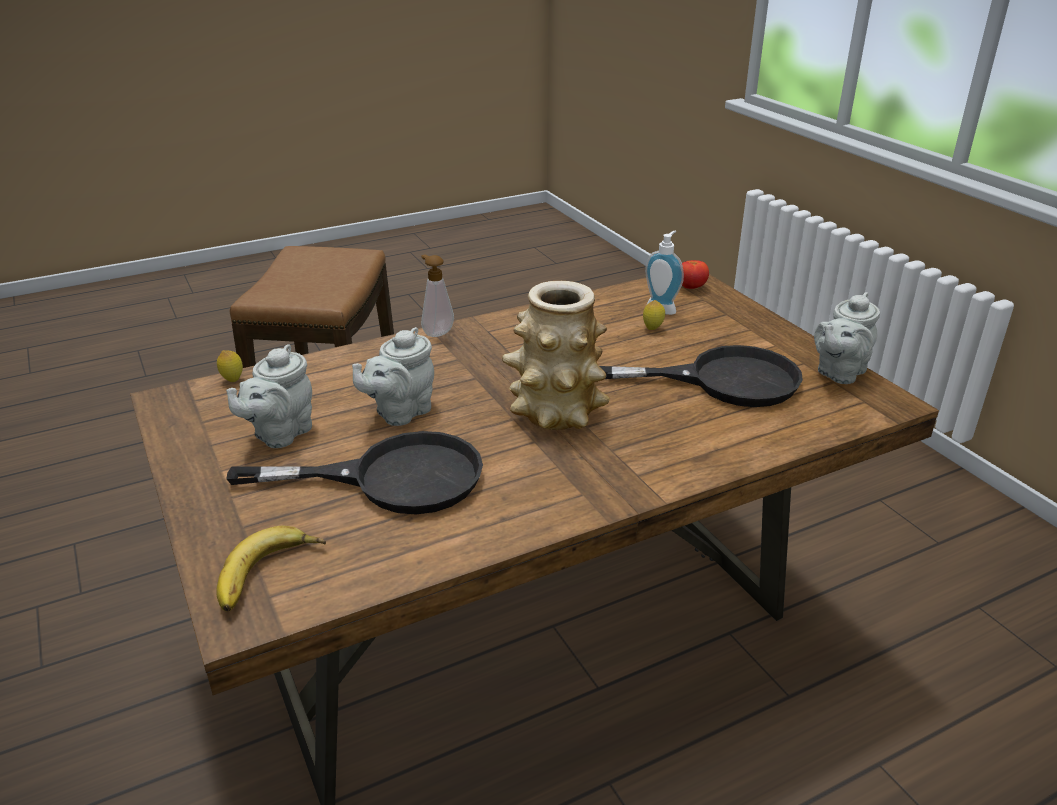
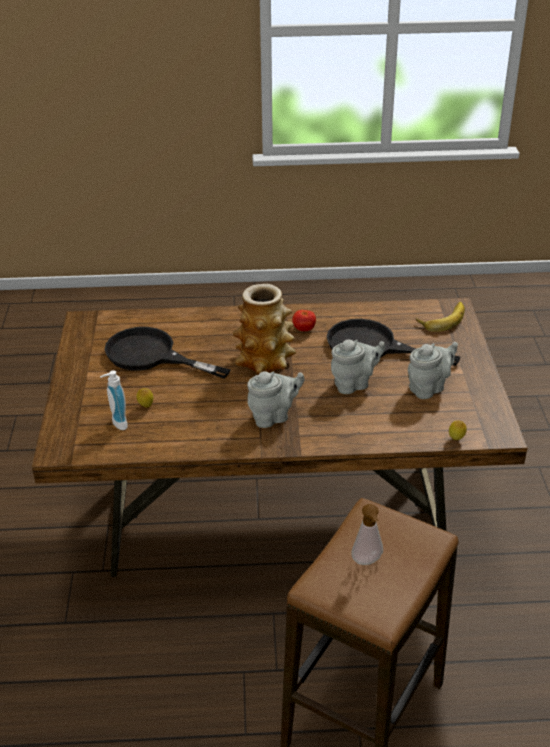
camera: 155 degrees left, 5 degrees up
(436, 332) = (298, 446): soap dispenser -> soap dispenser (367, 562)
(691, 287) = (69, 440): tomato -> tomato (304, 329)
(839, 373) = (81, 343): grey teapot -> grey teapot (273, 416)

